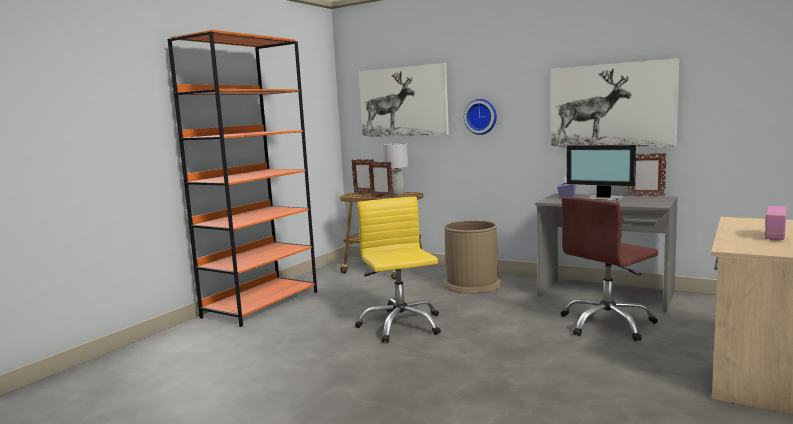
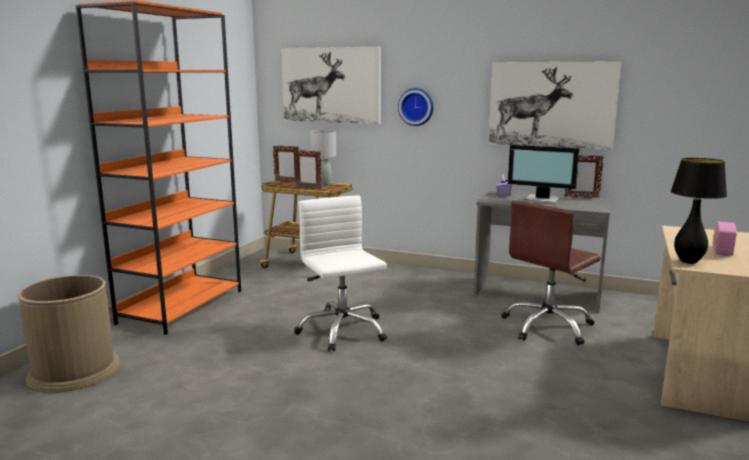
camera: 10 degrees left, 5 degrees up
(400, 325) = (342, 331): yellow office chair -> white office chair
(472, 284) = (404, 282): brown trash can -> brown trash can (74, 370)
(731, 245) = (688, 261): none -> black table lamp

